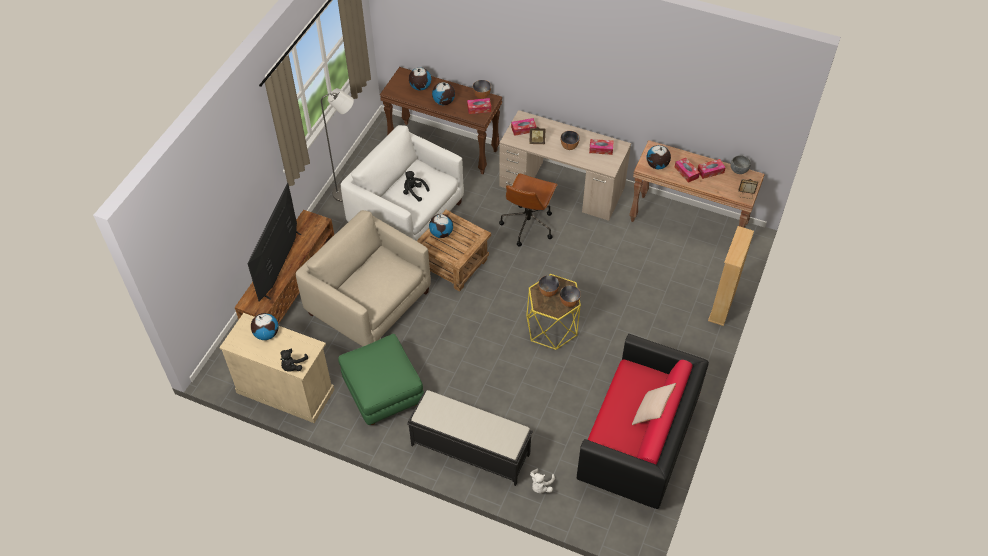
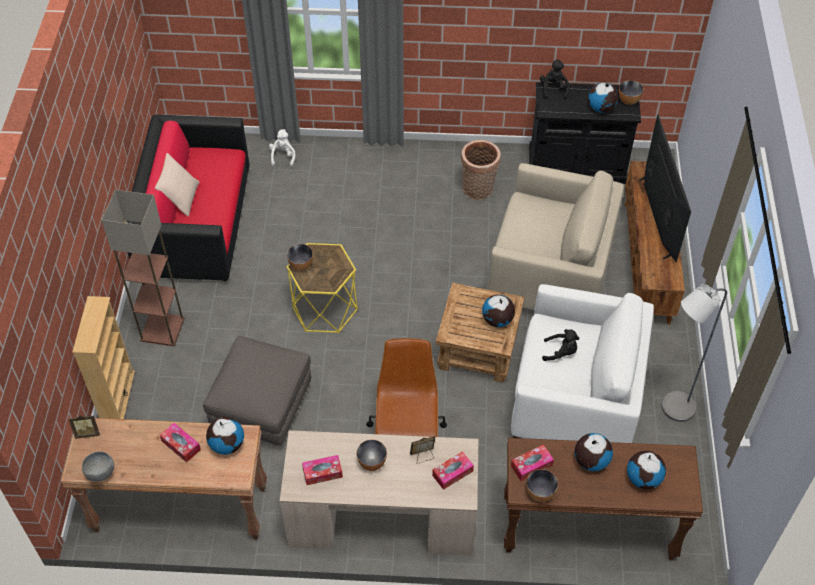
camera: 160 degrees right, 0 degrees up
(285, 391) = (577, 165): beige cabinet -> black cabinet
(383, 393) = (478, 190): green ottoman -> basket
(469, 449) = (365, 167): black bench -> none
(548, 292) = (330, 270): bowl -> bowl (628, 100)
(619, 269) = (262, 408): none -> grey ottoman
(682, 348) = (162, 328): none -> floor lamp
(710, 171) = (144, 458): tissue box -> none

